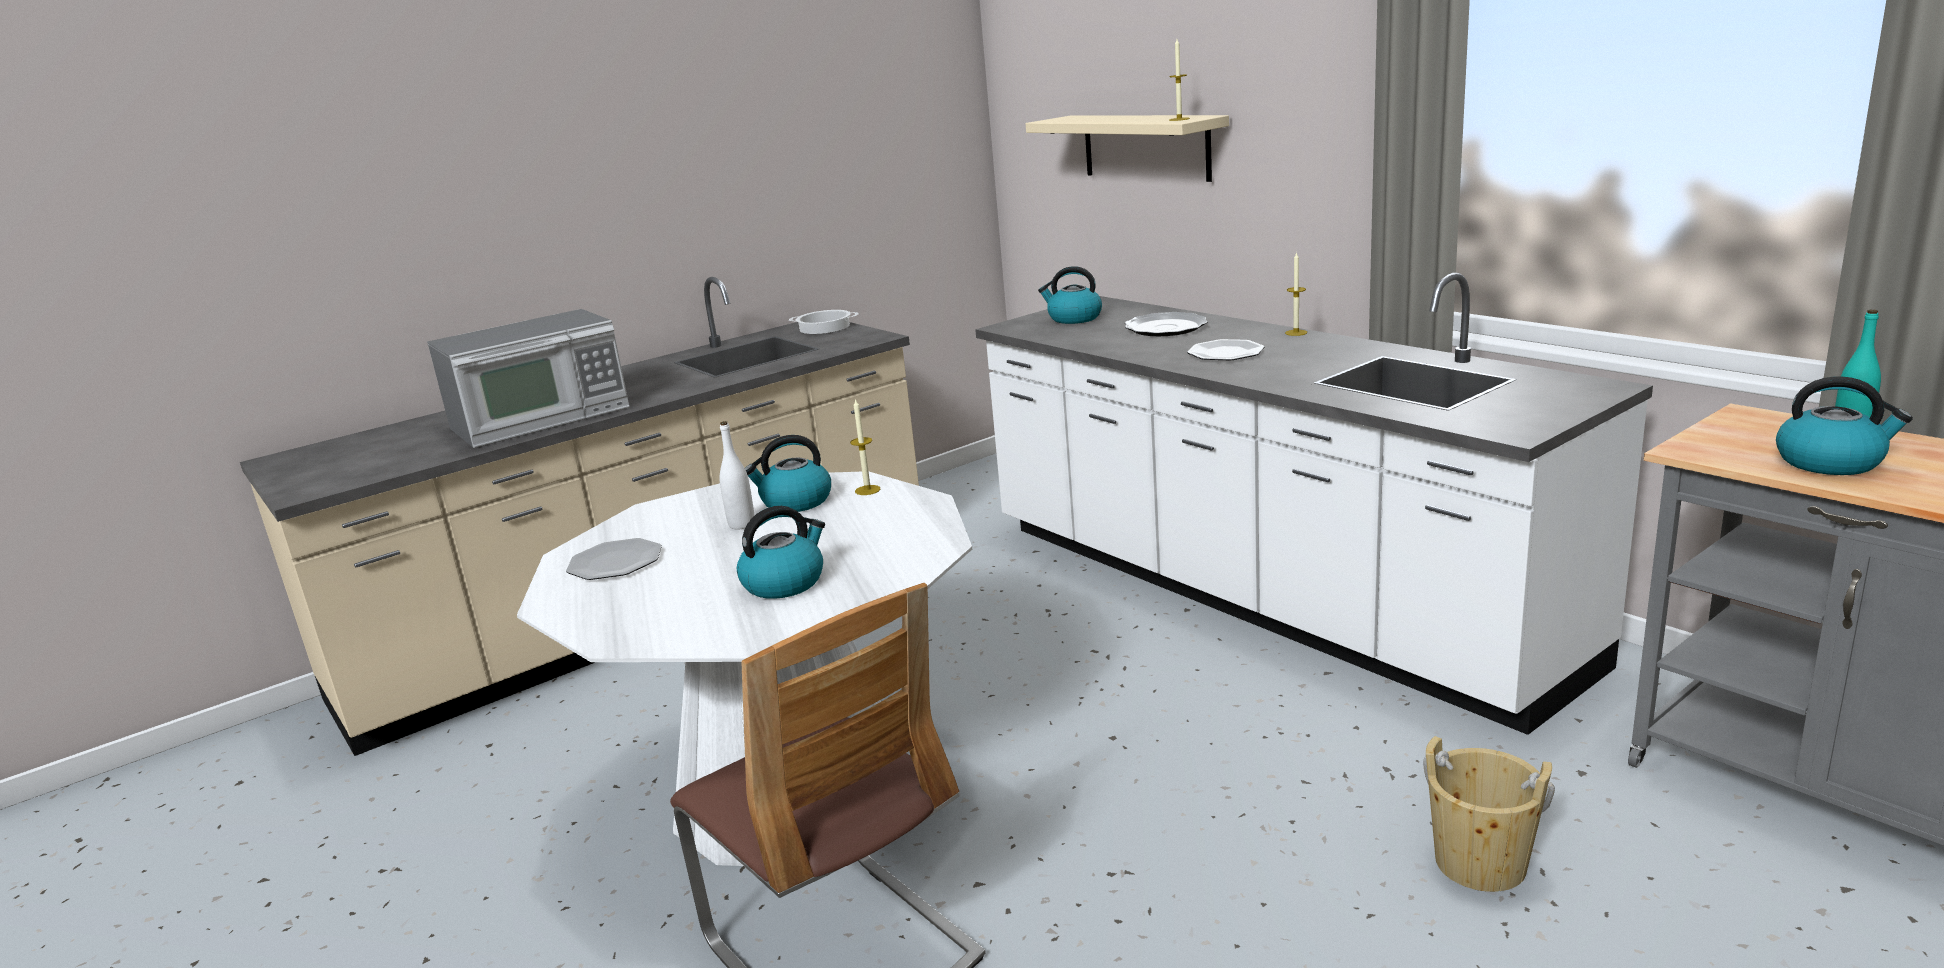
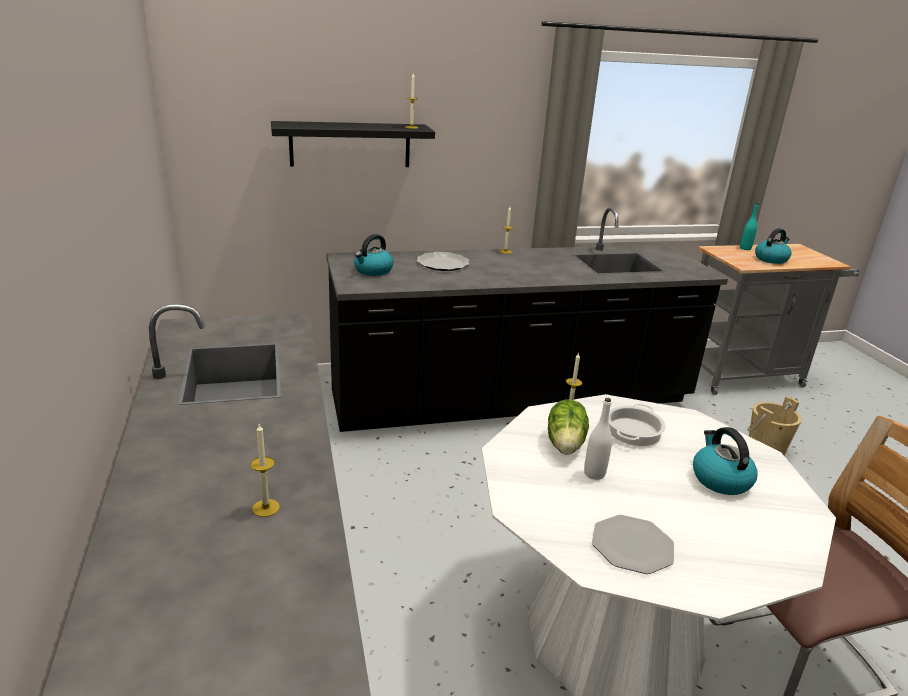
camera: 70 degrees left, 5 degrees up
(542, 418) = (266, 508): microwave -> candle
(795, 502) = (566, 444): kettle -> lettuce
(824, 328) = (210, 328): cooking pot -> cooking pot (634, 431)
(1145, 146) = (350, 144): beige shelf -> black shelf
(1225, 353) = (517, 270): plate -> none
(1259, 594) = (512, 400): white counter -> black counter

